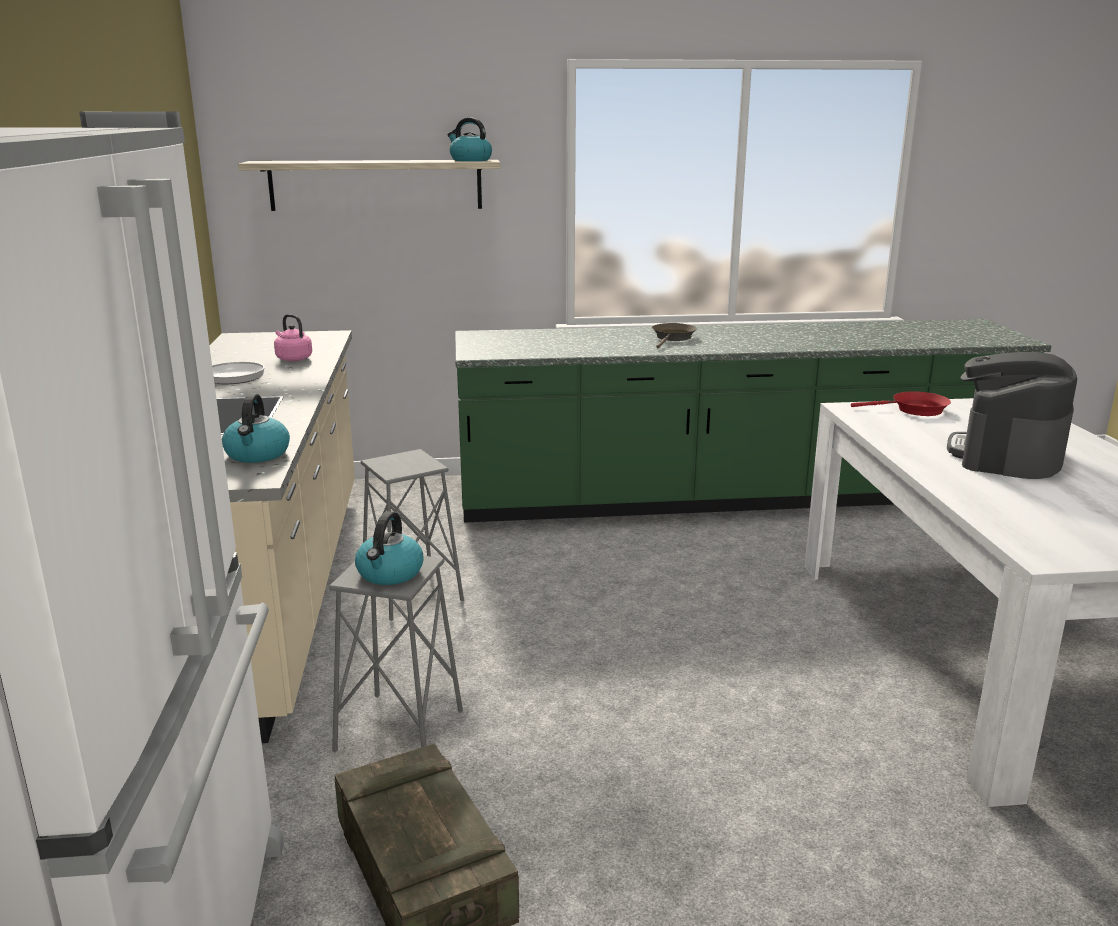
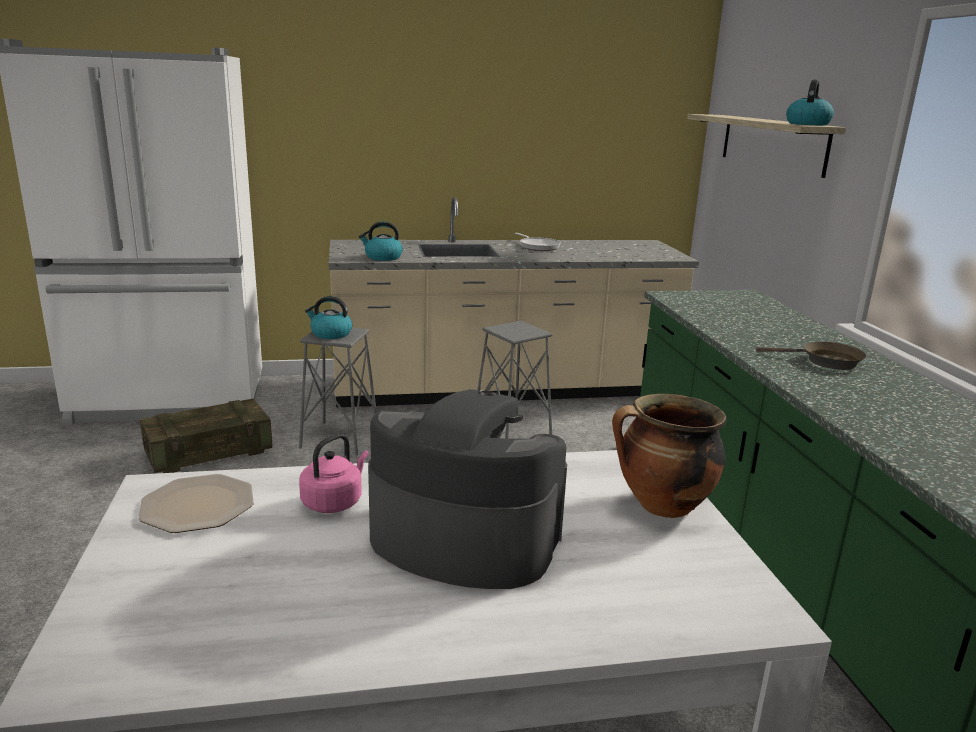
camera: 85 degrees right, 0 degrees up
(293, 358) = (595, 253): pink kettle -> pink kettle (334, 502)
(914, 410) = (662, 506): red frying pan -> cooking pot
(1053, 536) = (196, 505): none -> plate

